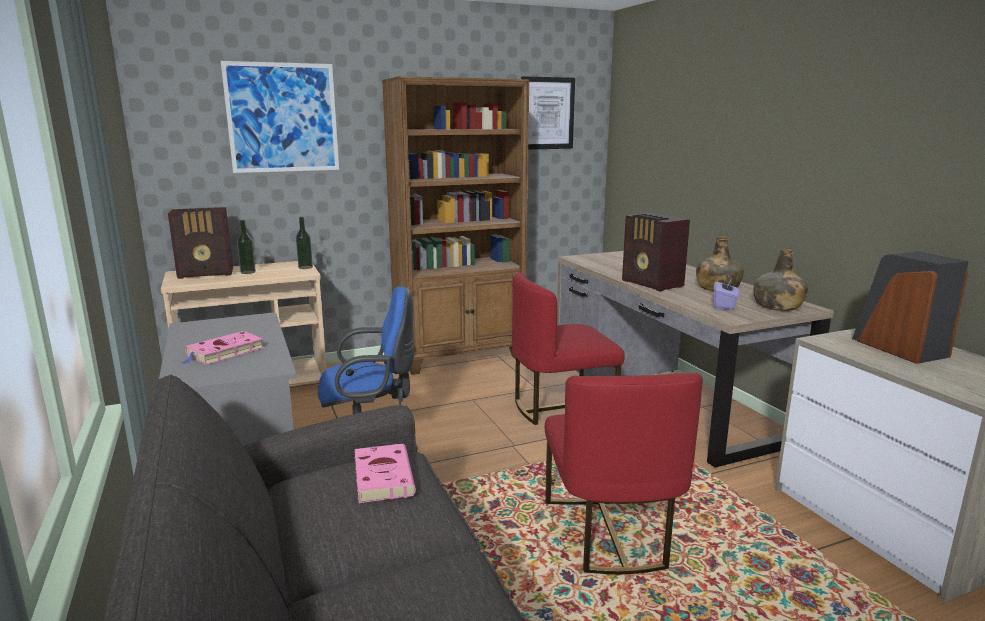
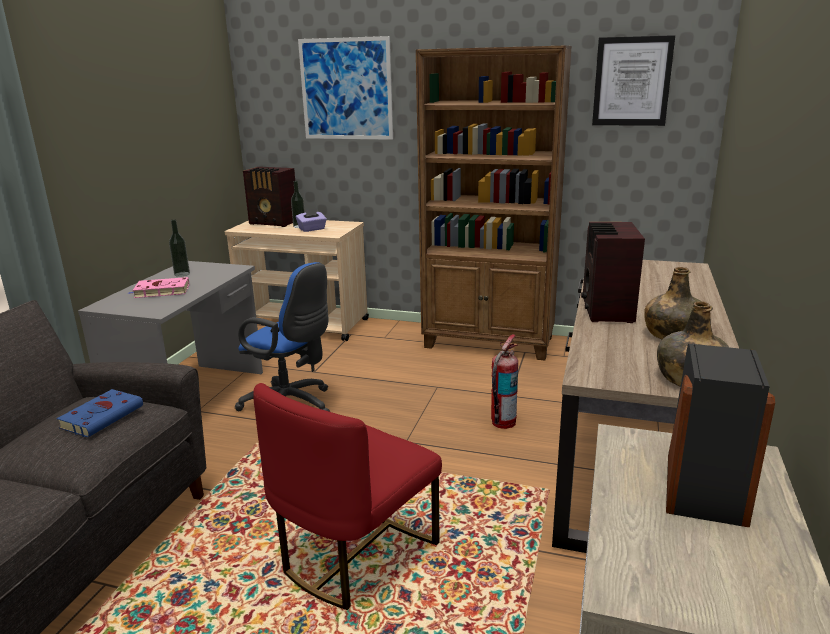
camera: 40 degrees right, 5 degrees up
(305, 267) = (344, 229): bottle -> bottle (182, 274)
(382, 476) = (104, 416): pink book -> blue book
(561, 407) = (502, 422): red chair -> fire extinguisher
(724, 305) = (622, 358): purple tissue box -> purple tissue box (312, 229)

